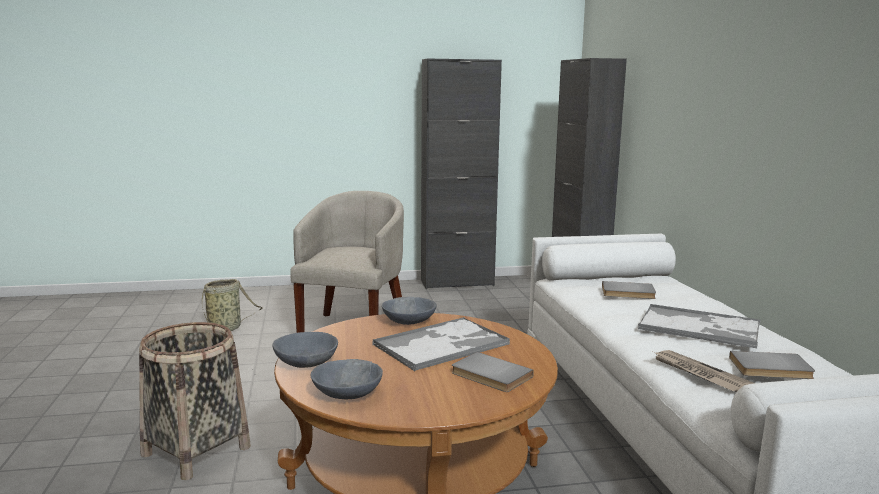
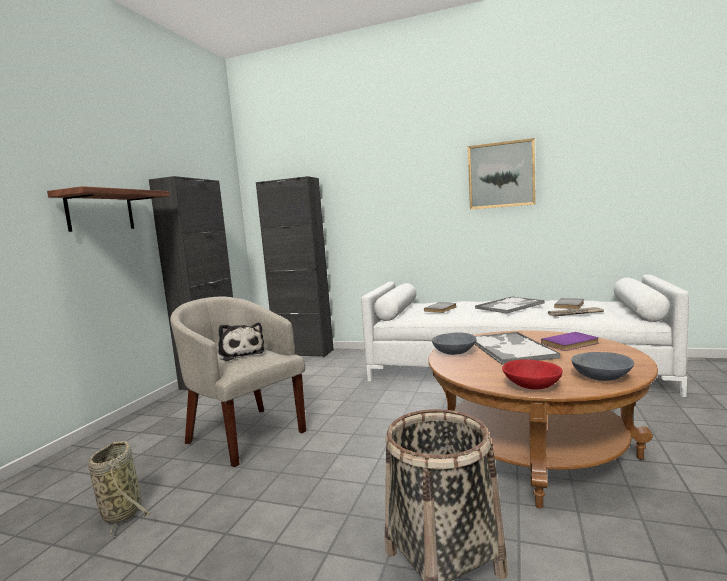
camera: 60 degrees left, 5 degrees down
(306, 362) = (531, 385): grey bowl -> red bowl
(352, 251) = (241, 354): none -> plush toy
(360, 92) = (100, 211): none -> shelf
(490, 375) = (571, 344): grey book -> purple book
(811, 82) = (501, 175): none -> picture

